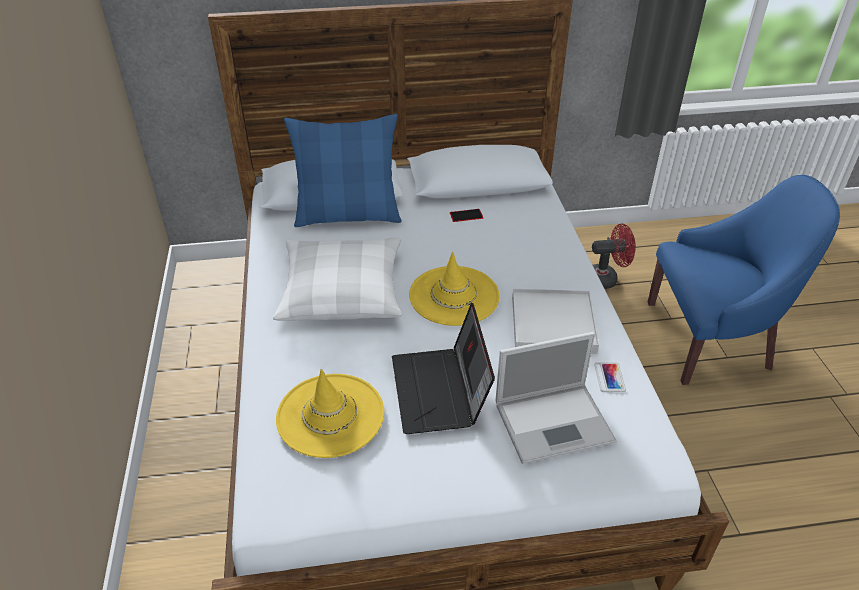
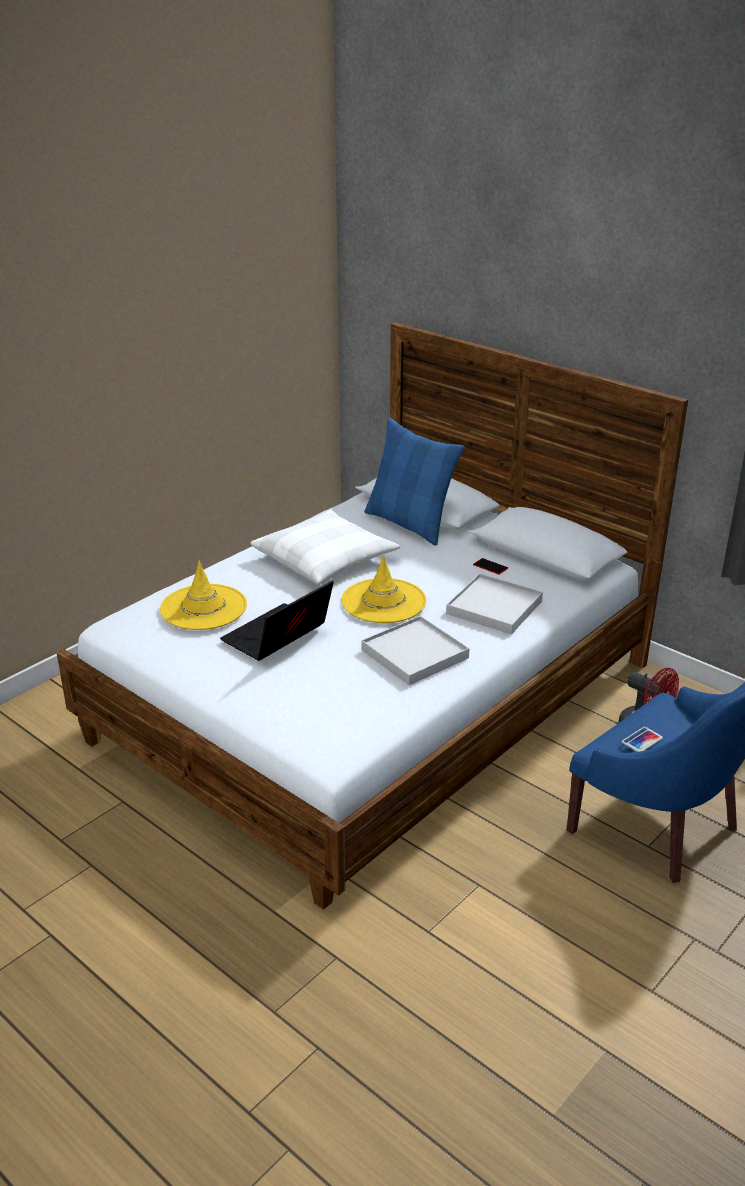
camera: 50 degrees right, 10 degrees down
(528, 247) = (494, 607): none -> white tray
(555, 422) = (309, 694): laptop -> none
(609, 377) = (390, 700): phone -> phone (642, 740)

